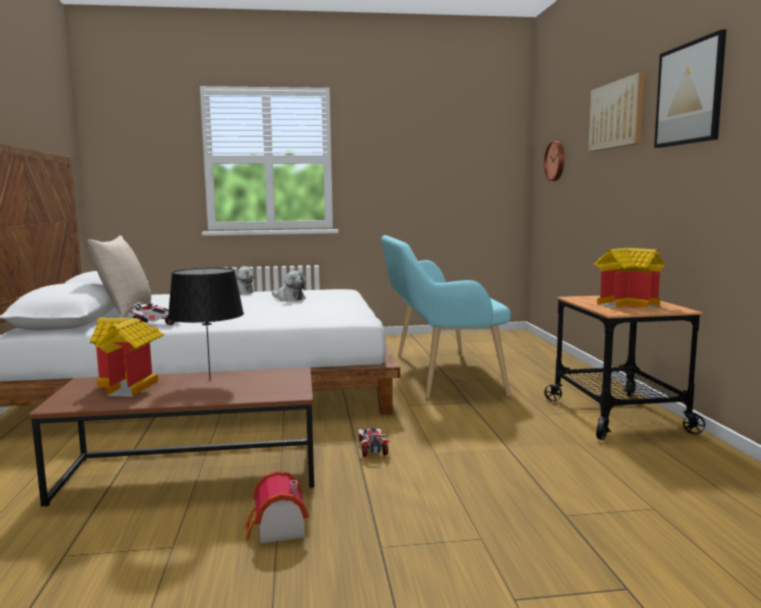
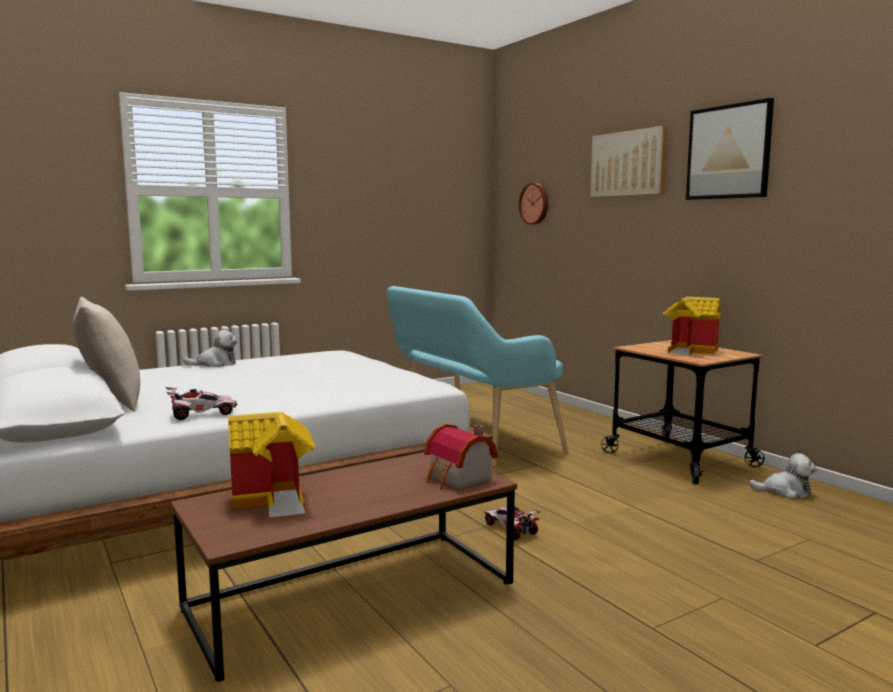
camera: 25 degrees left, 0 degrees up
(210, 379) = (360, 478): black table lamp -> none
(276, 530) = (535, 637): toy house -> toy house (458, 479)
(289, 298) = (300, 367): plush toy -> plush toy (785, 491)

